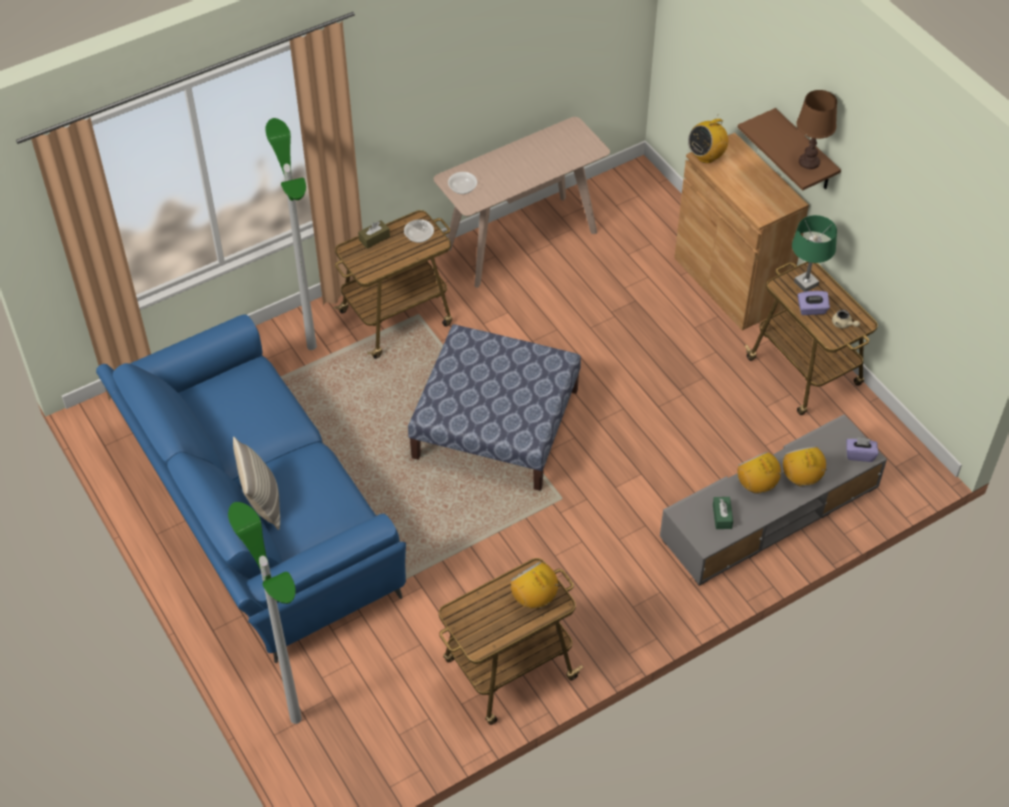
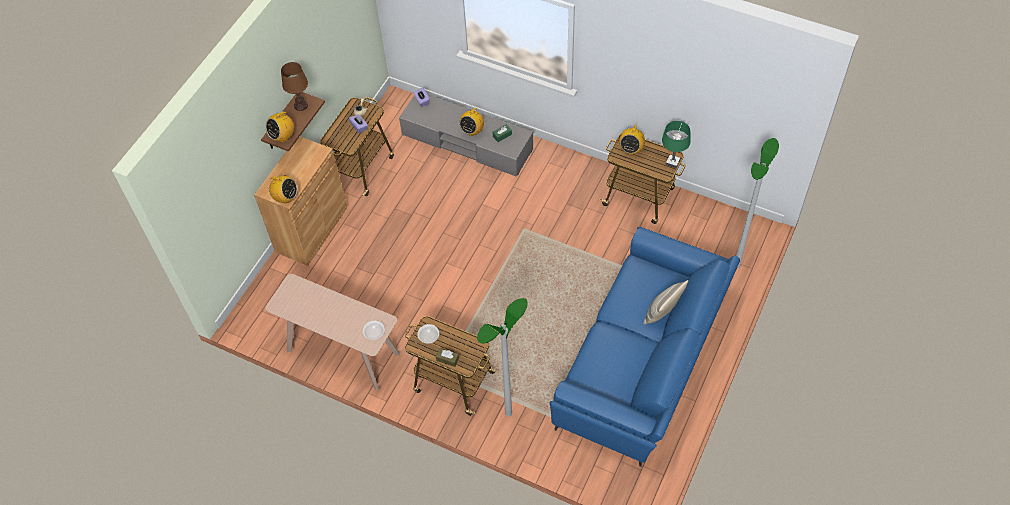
camera: 120 degrees left, 5 degrees up
(496, 425) = (497, 284): ottoman -> none
(801, 478) = (454, 116): radio -> radio (283, 136)
(805, 283) = (340, 138): green table lamp -> green table lamp (673, 162)

